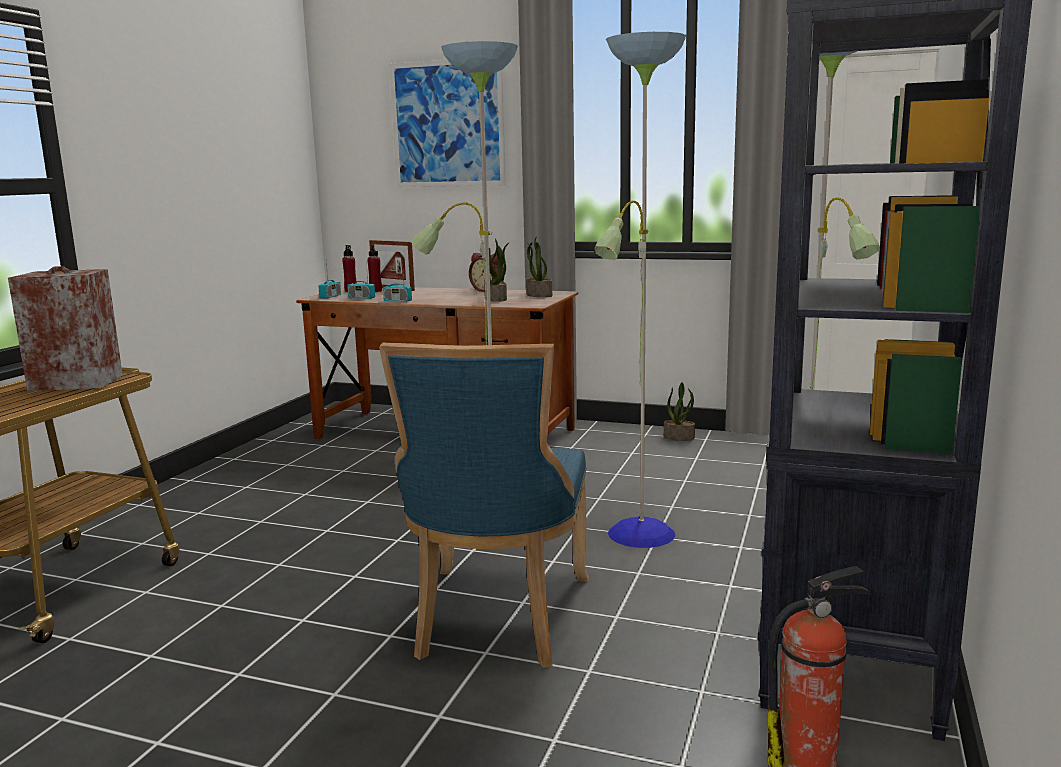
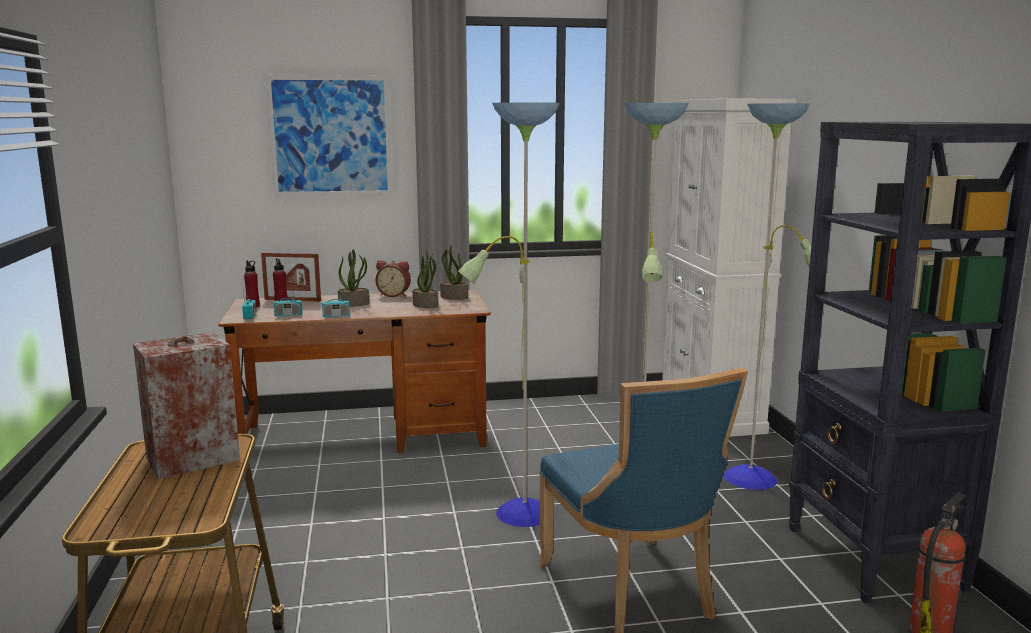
camera: 30 degrees left, 0 degrees up
(679, 437) = (564, 405): potted plant -> potted plant (354, 304)

